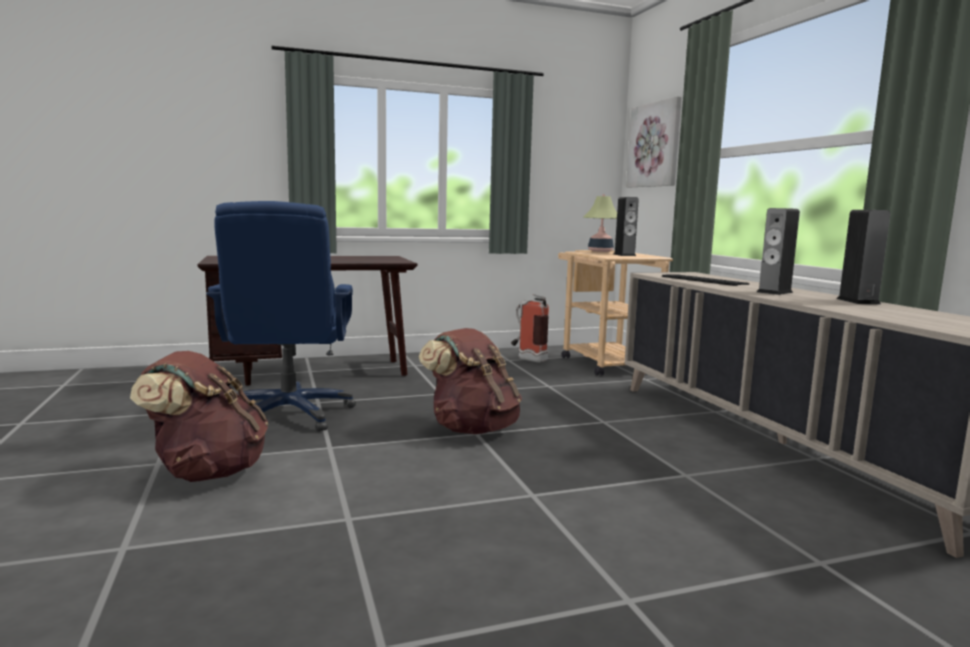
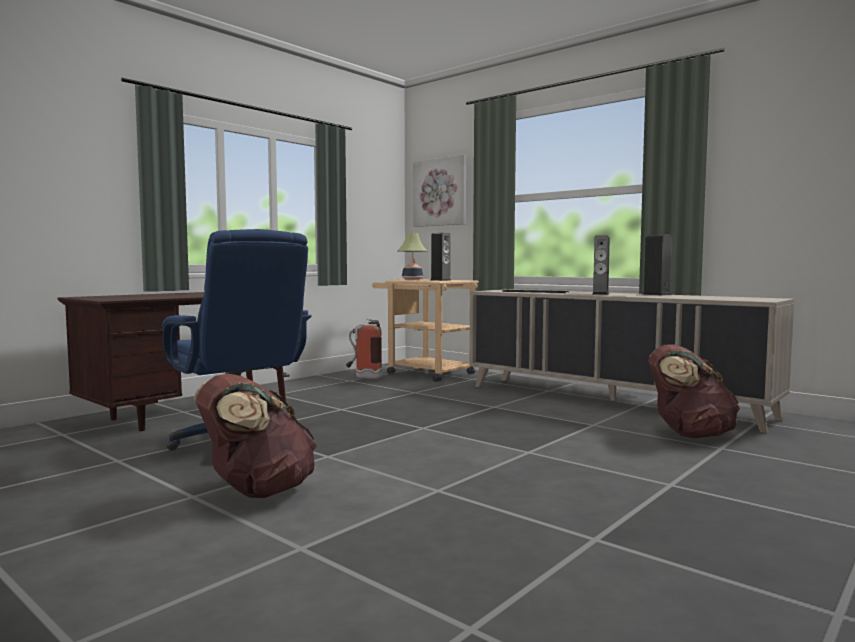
camera: 30 degrees left, 5 degrees down
(472, 429) = (413, 425): brown backpack -> brown backpack (688, 435)

